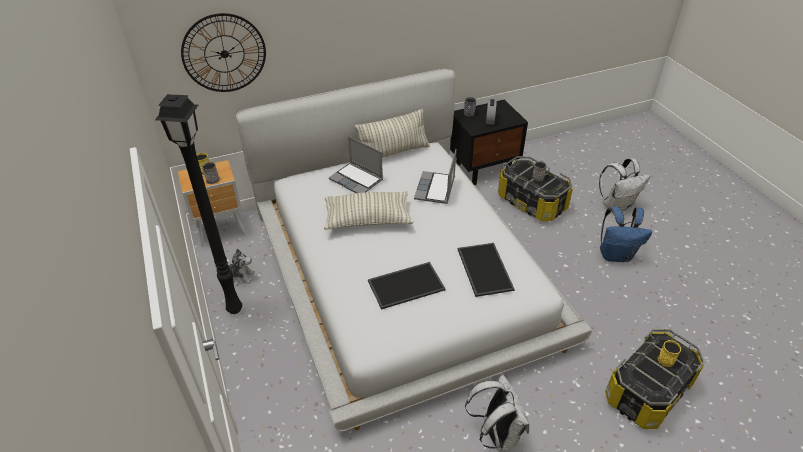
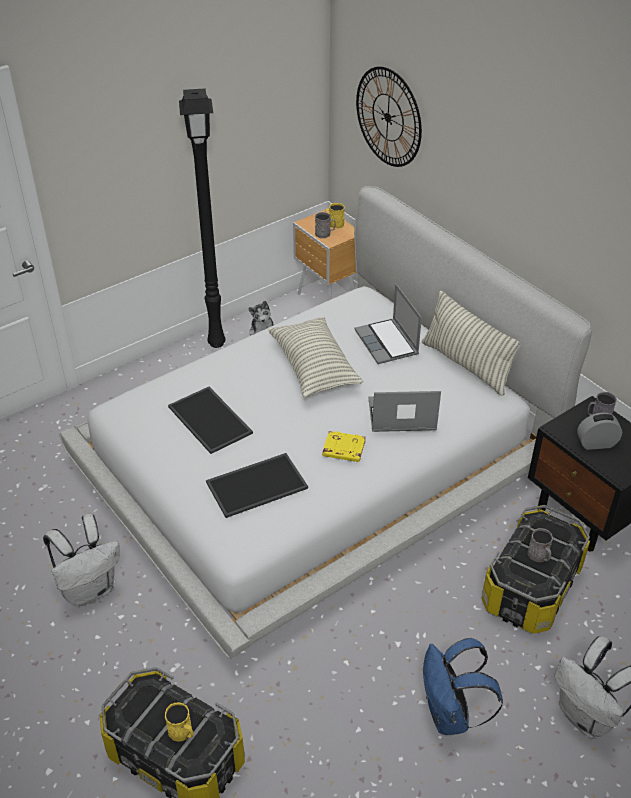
camera: 75 degrees right, 0 degrees up
(357, 180) = (387, 343): laptop -> laptop turned 45 degrees counterclockwise
(460, 221) = (343, 450): none -> yellow book

